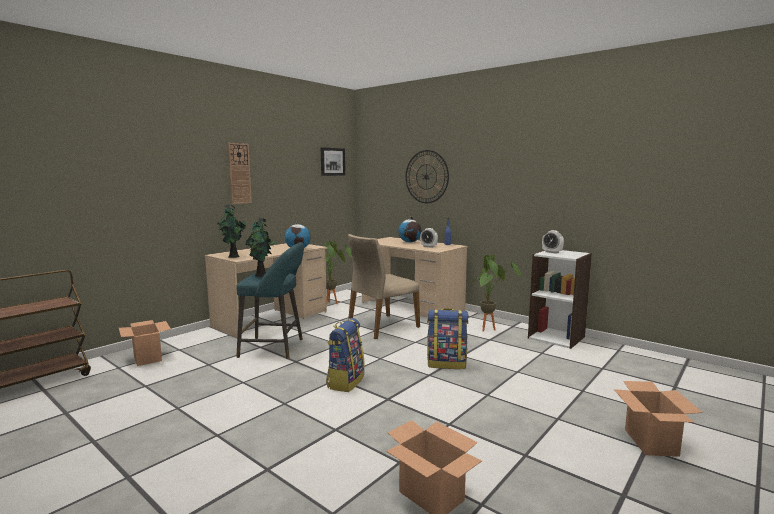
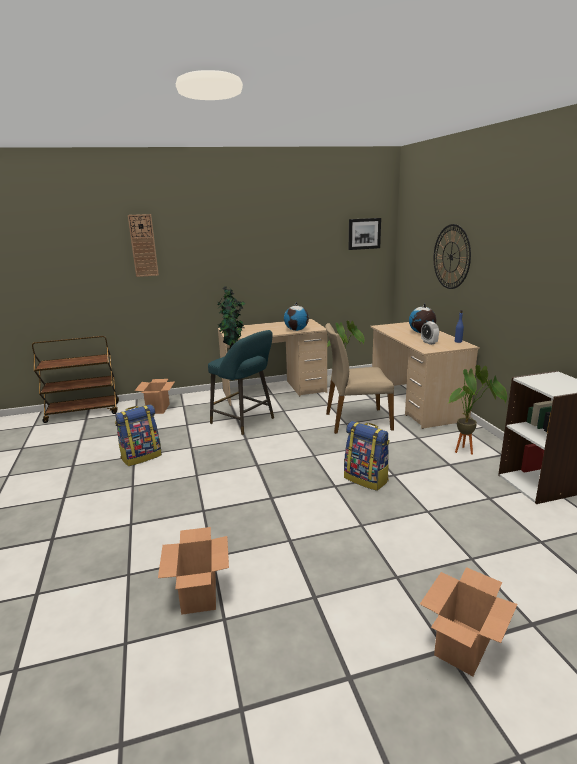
camera: 35 degrees right, 10 degrees up
(239, 173) = (253, 253): wall clock -> wall clock (143, 245)
(345, 381) = (259, 470): backpack -> backpack (141, 456)
(552, 252) = (544, 378): alarm clock -> none

